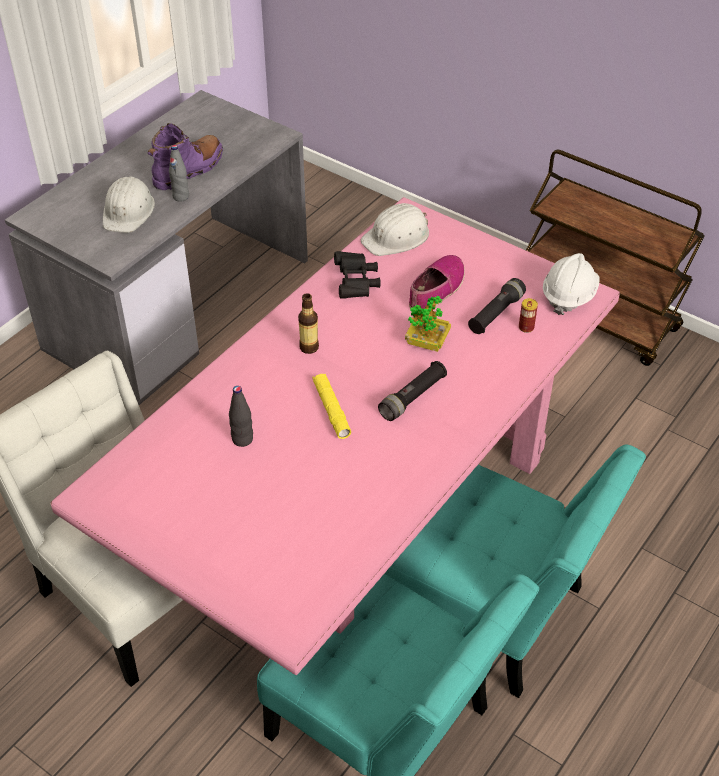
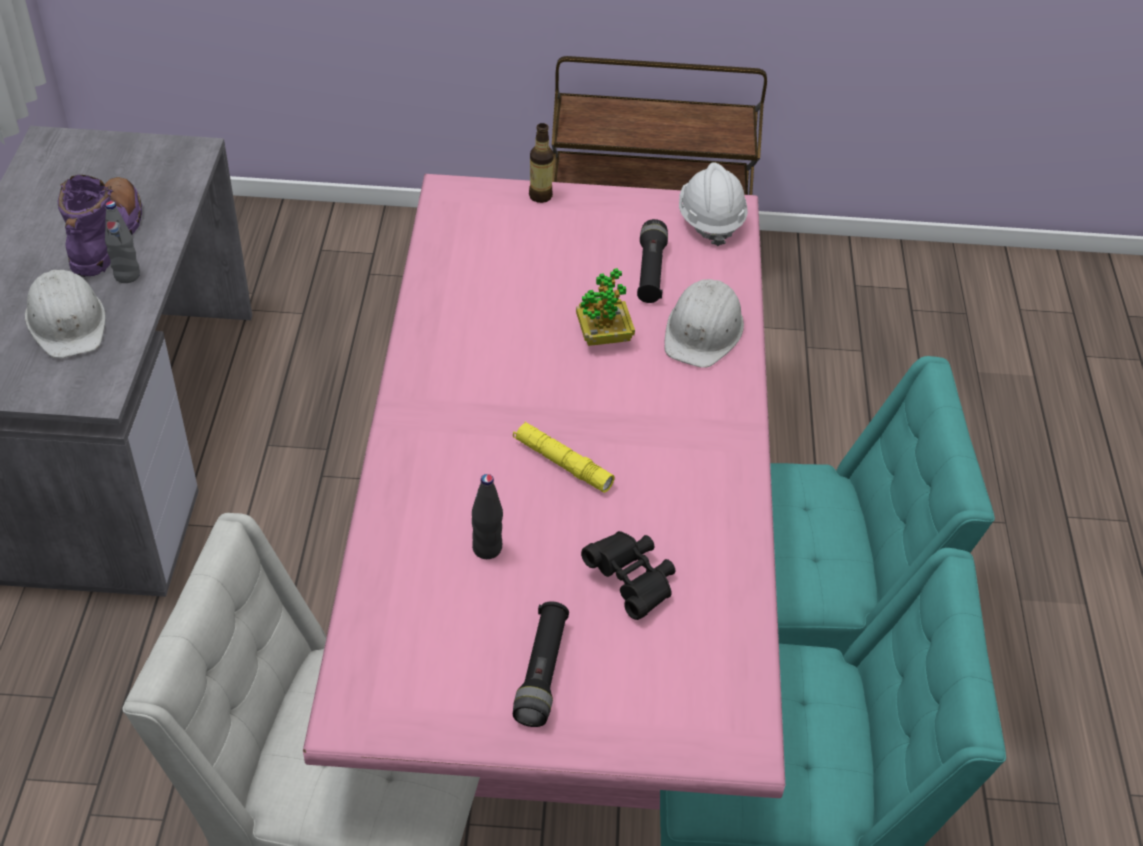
camera: 35 degrees left, 0 degrees up
(309, 347) = (470, 400): bottle -> bottle (540, 196)
(356, 283) = (460, 299): black binoculars -> black binoculars (632, 582)
(397, 237) = (460, 224): white hard hat -> white hard hat (703, 331)
(413, 398) = (643, 407): black flashlight -> black flashlight (542, 672)
(436, 290) = (560, 270): shoe -> none
(526, 327) = (696, 274): can -> none

